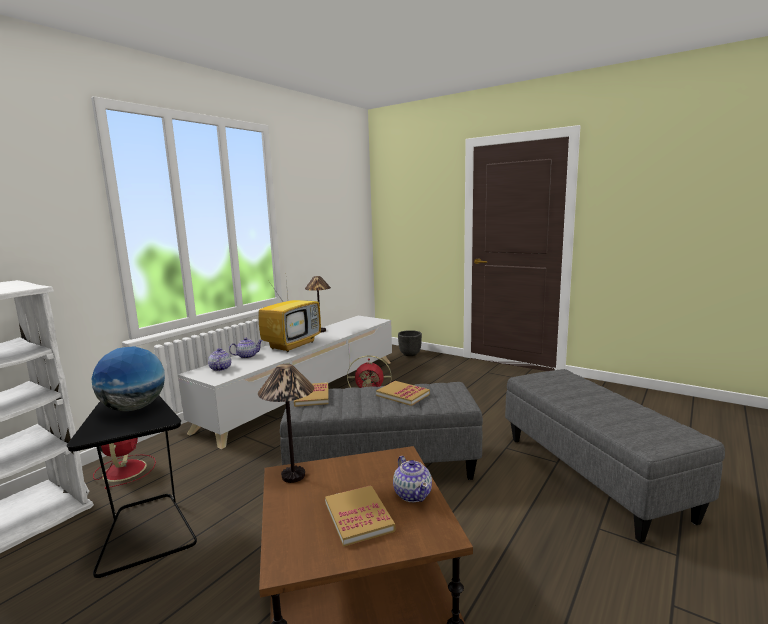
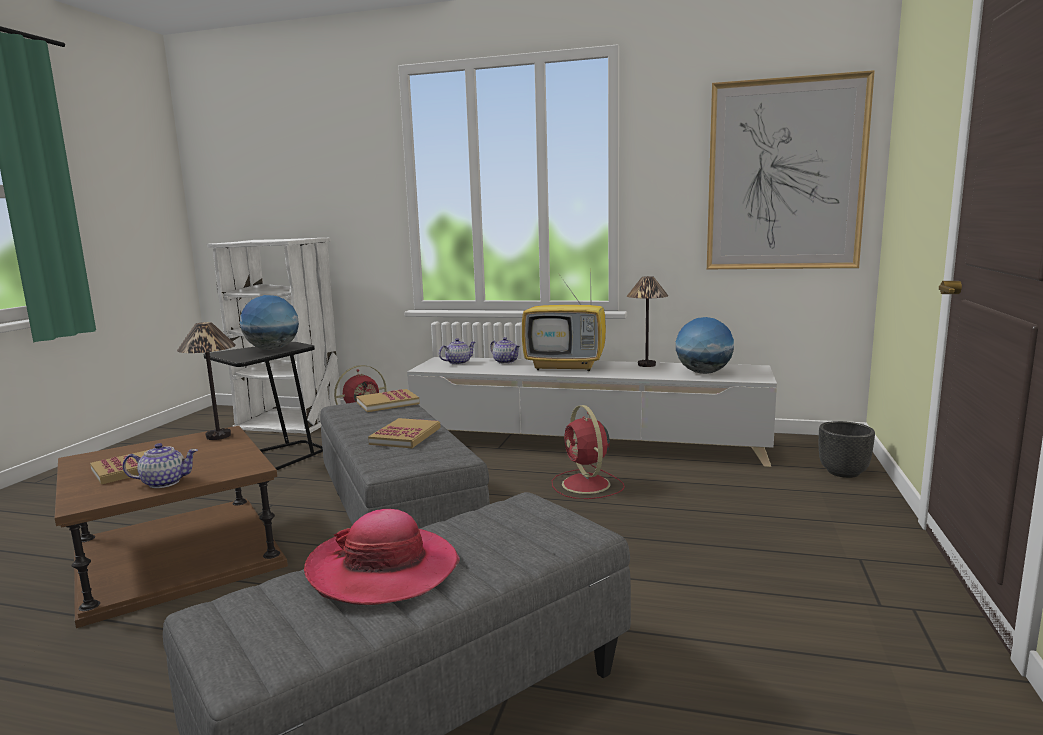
camera: 70 degrees right, 0 degrees up
(343, 214) = (785, 175): none -> picture
(355, 325) = (703, 373): none -> globe
(412, 494) = (164, 482): teapot -> teapot turned 150 degrees counterclockwise
(599, 408) = (383, 569): none -> hat

